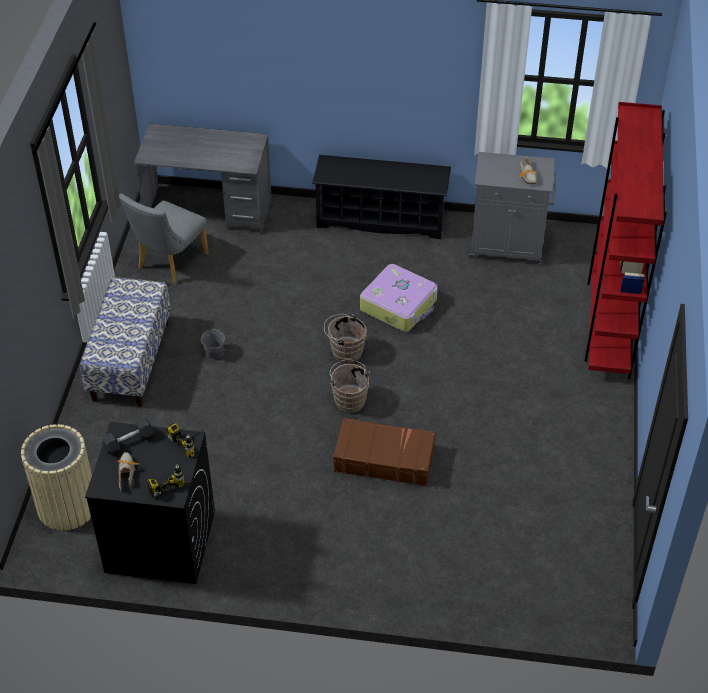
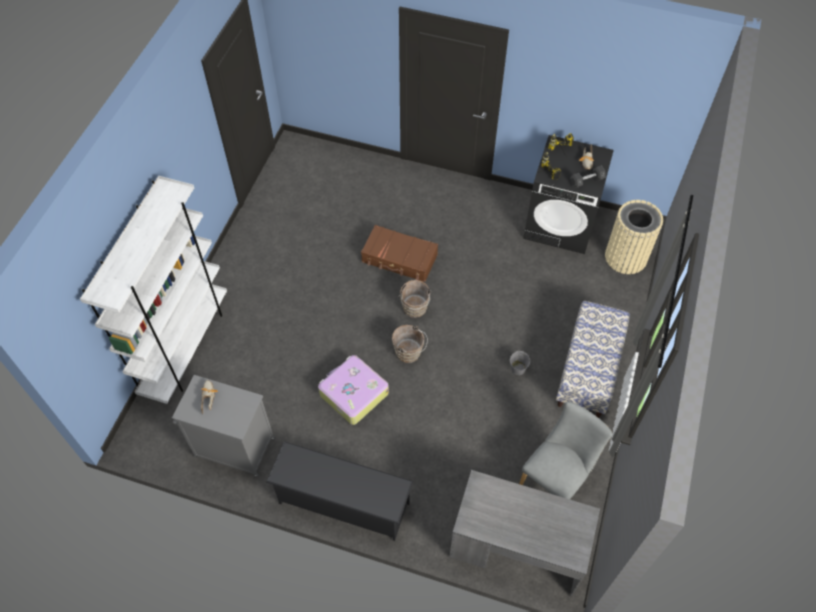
camera: 170 degrees left, 10 degrees up
(608, 324) = (186, 347): red bookcase -> white bookcase

